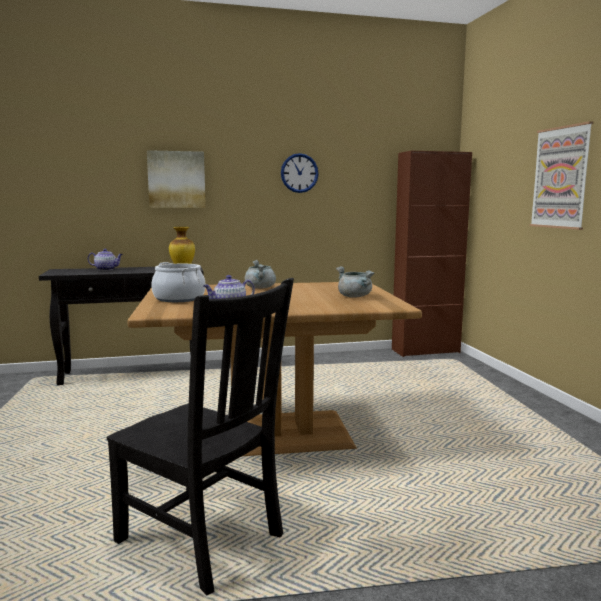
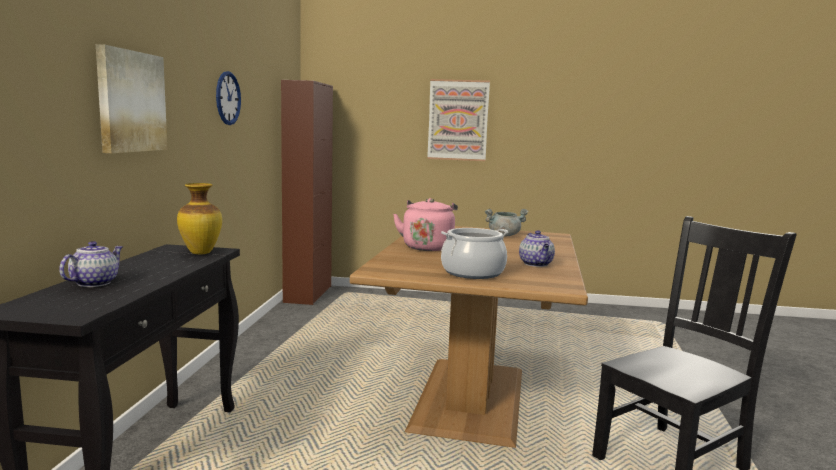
camera: 70 degrees left, 0 degrees up
(260, 288) = (428, 247): grey cooking pot -> pink kettle

